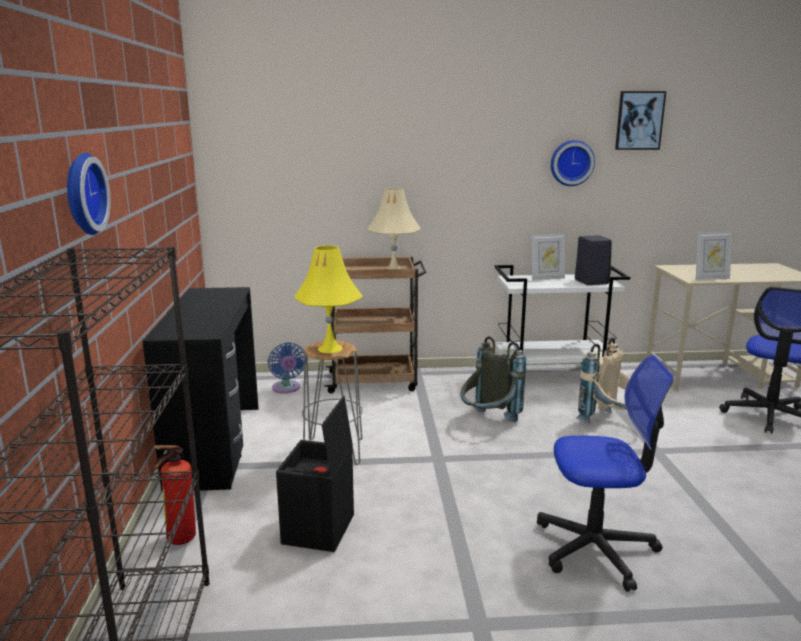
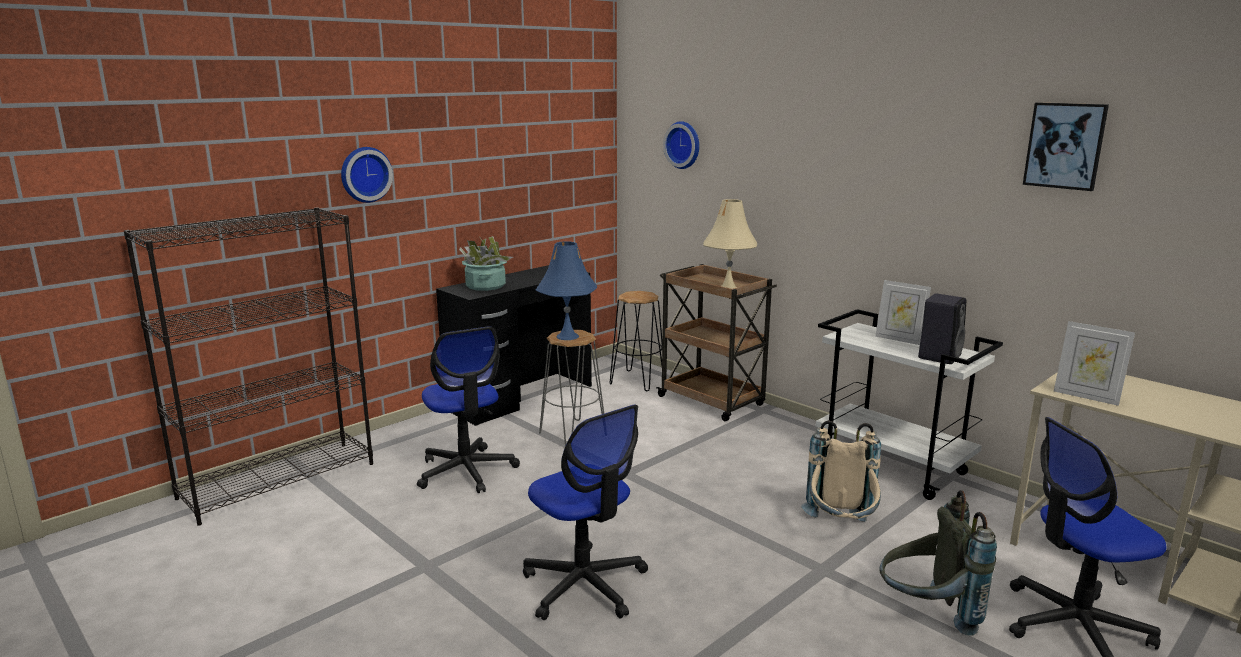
camera: 50 degrees right, 0 degrees up
(178, 541) = (402, 437): fire extinguisher -> none
(191, 323) = (485, 286): none -> potted plant
(287, 388) = (638, 381): blue fan -> black stool
(319, 530) = (466, 471): black storage box -> office chair
(330, 349) = (567, 336): yellow table lamp -> blue table lamp
(488, 422) = (727, 471): grey backpack -> grey backpack (926, 614)
(571, 163) = (961, 195): wall clock -> wall clock (684, 145)

